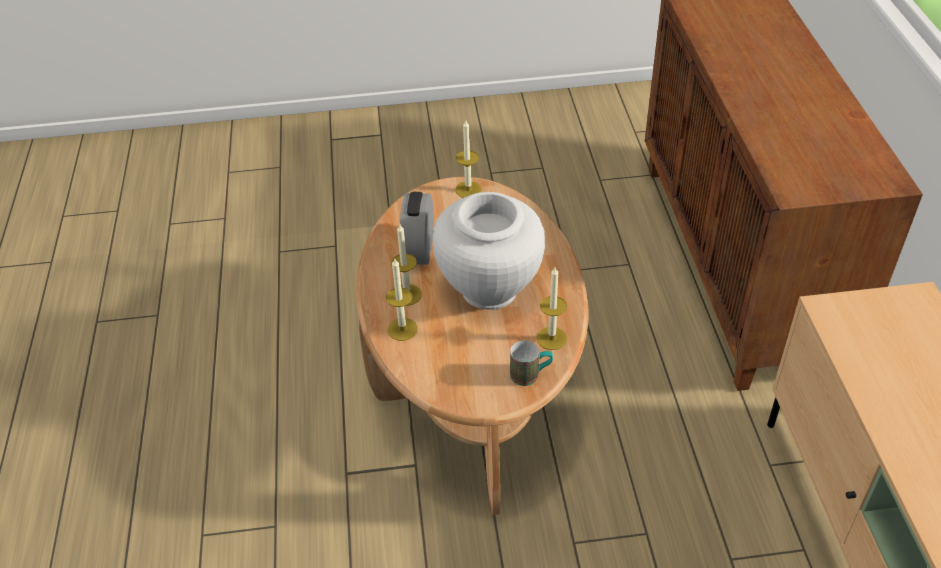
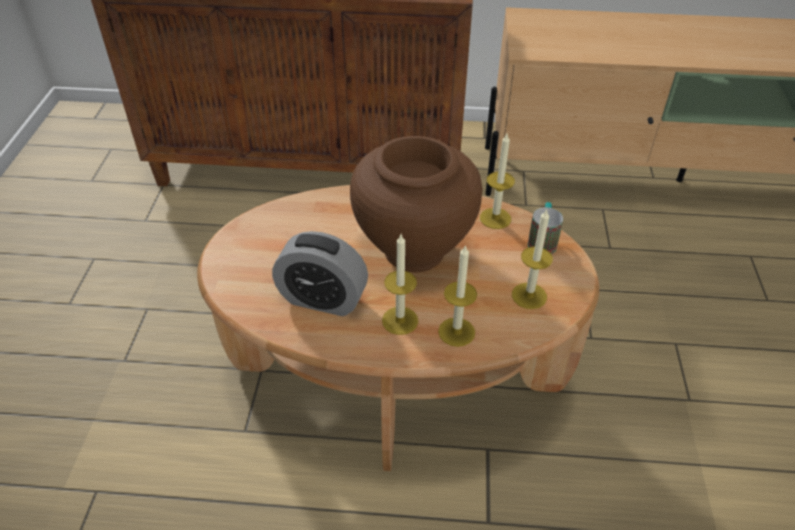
camera: 80 degrees left, 0 degrees up
(468, 189) = (237, 241): candle -> candle (529, 296)
(489, 290) = (414, 250): white vase -> brown vase

